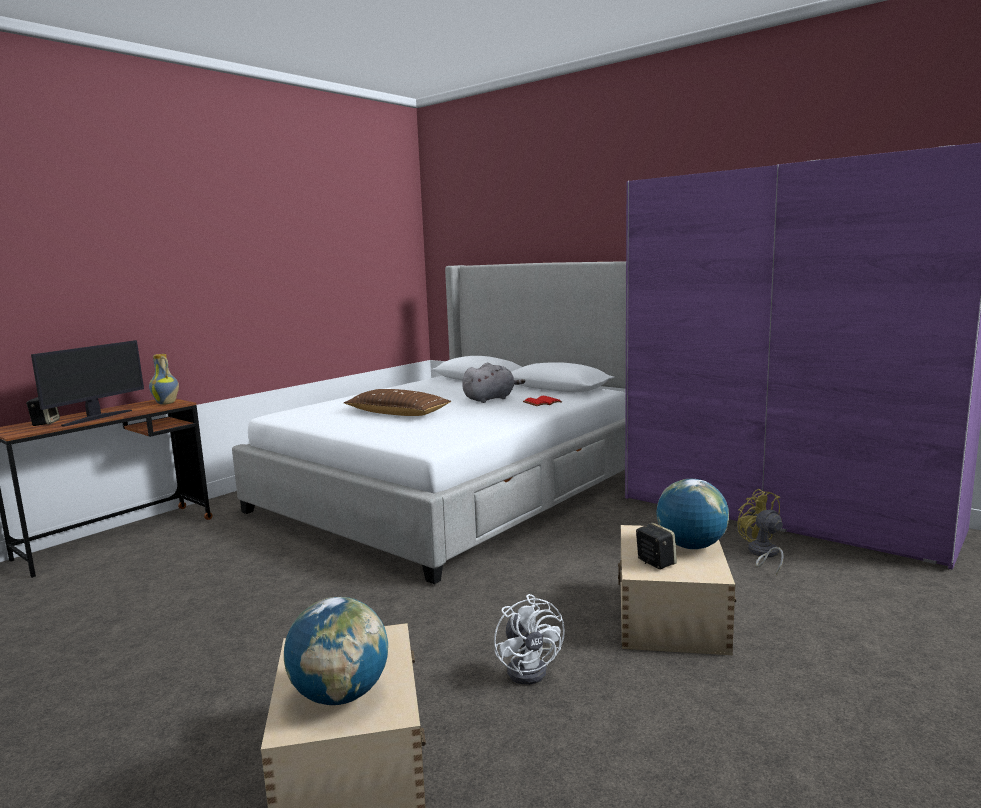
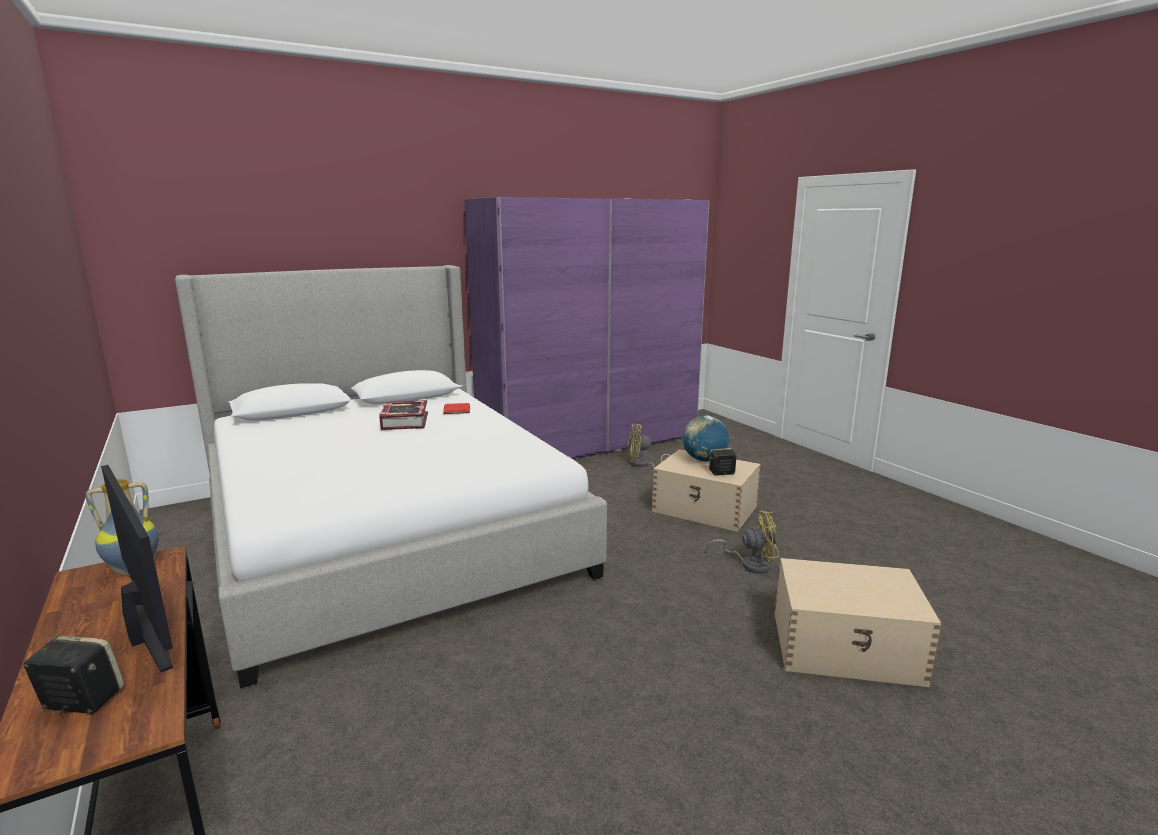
camera: 70 degrees left, 5 degrees up
(340, 695) = (878, 590): globe -> none
(397, 413) = (395, 459): brown pillow -> none
(490, 399) = (404, 421): grey plush toy -> book
(531, 668) = (750, 564): white fan -> yellow fan

